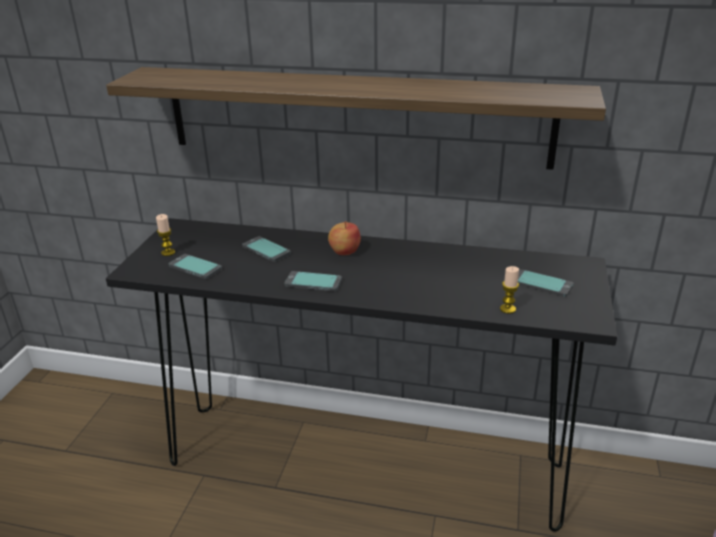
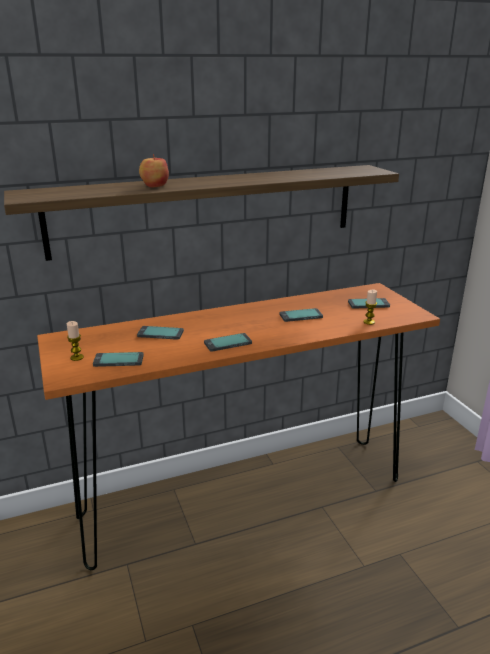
camera: 35 degrees left, 5 degrees down
(344, 251) = (221, 319): apple -> apple (154, 186)
(362, 464) = (244, 497): black console table -> orange console table
(435, 274) = (301, 316): none -> phone

